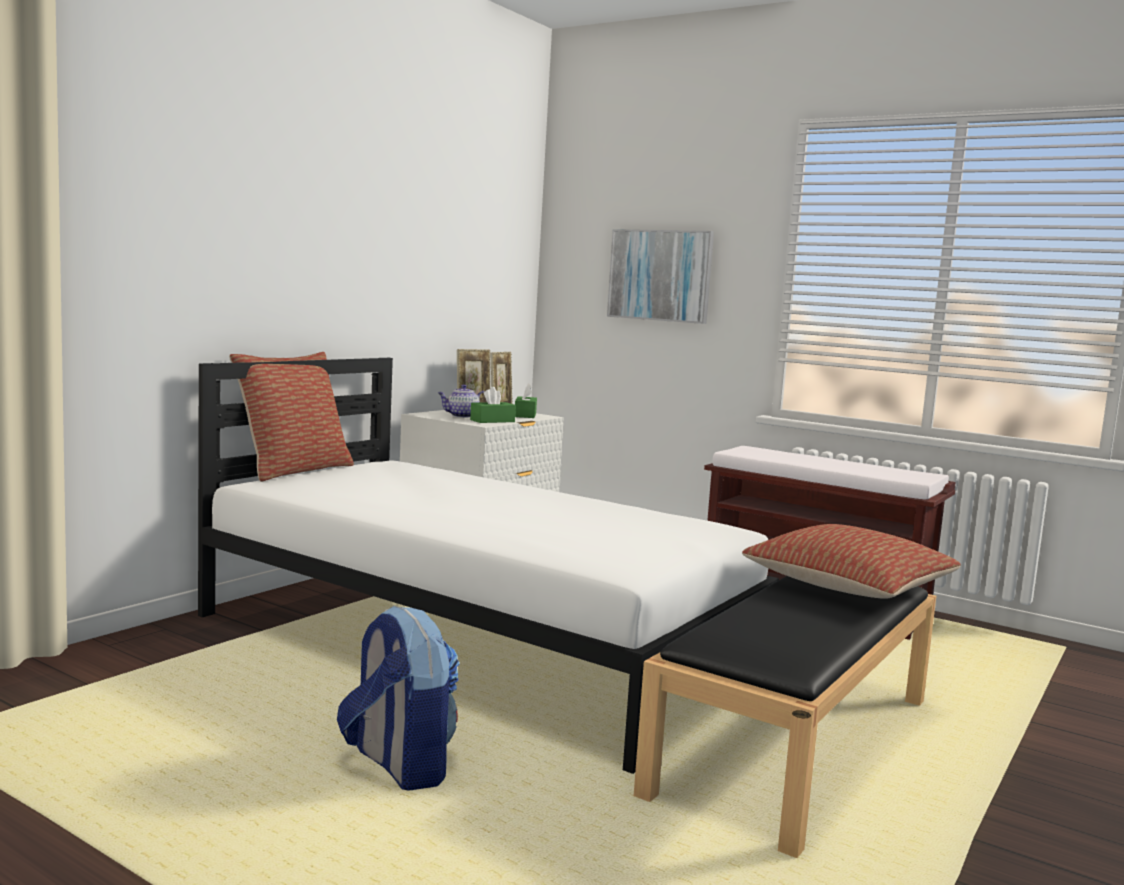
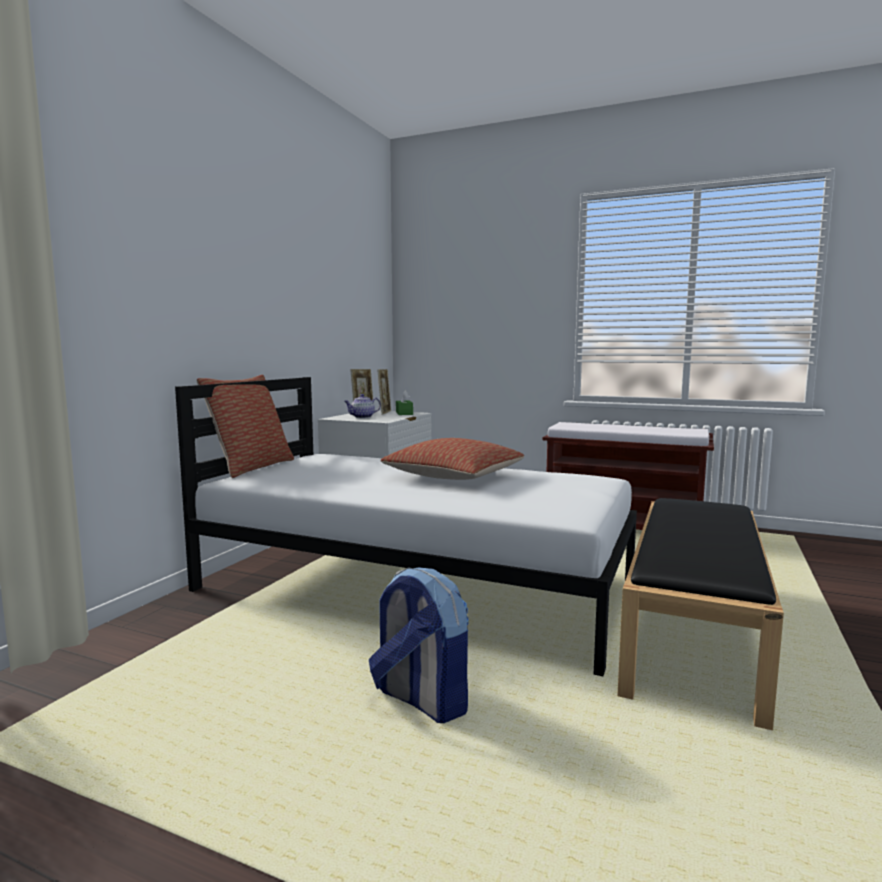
camera: 10 degrees left, 0 degrees up
(492, 421) = (387, 418): green tissue box -> none
(660, 275) = (485, 309): picture -> none
(849, 586) = (705, 511): pillow -> pillow (454, 477)

